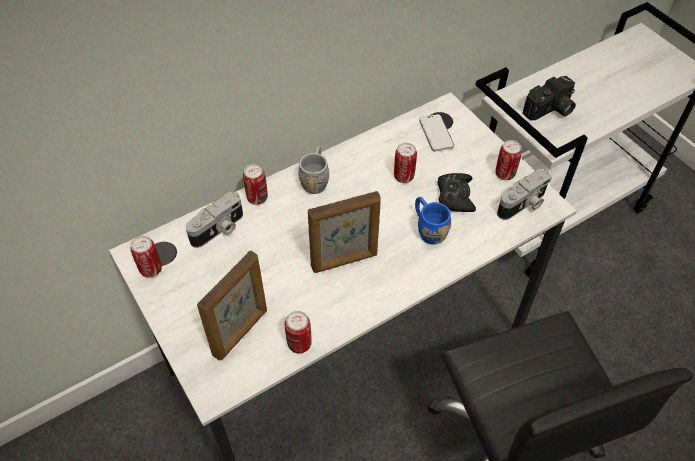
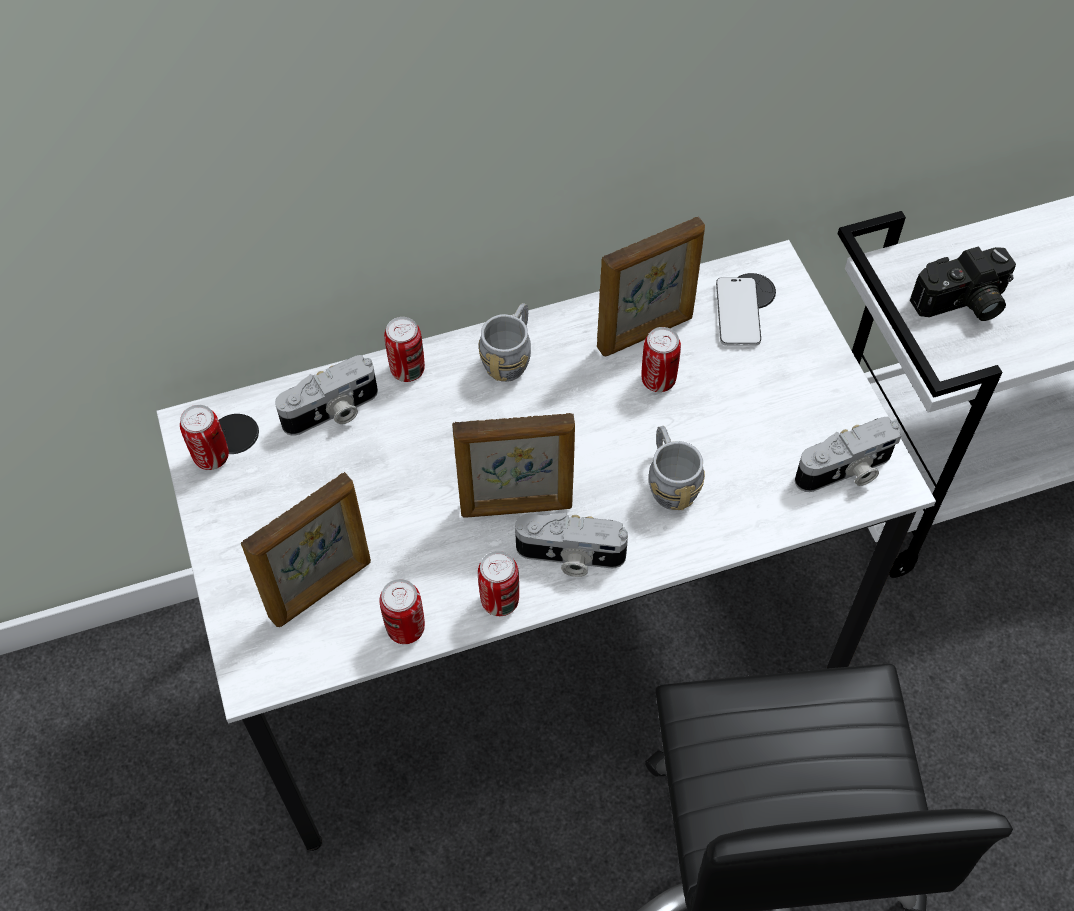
camera: 15 degrees right, 5 degrees up
(384, 282) = (570, 557): none -> camera
(389, 153) = (646, 333): none -> picture frame
(428, 229) = (669, 482): blue mug -> grey mug
(455, 196) = (734, 433): black game controller -> none
(505, 174) = (833, 410): can -> can (500, 601)

